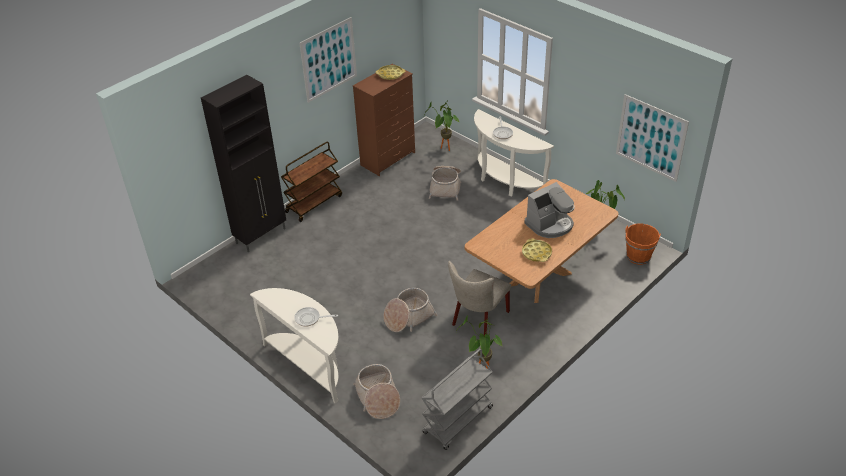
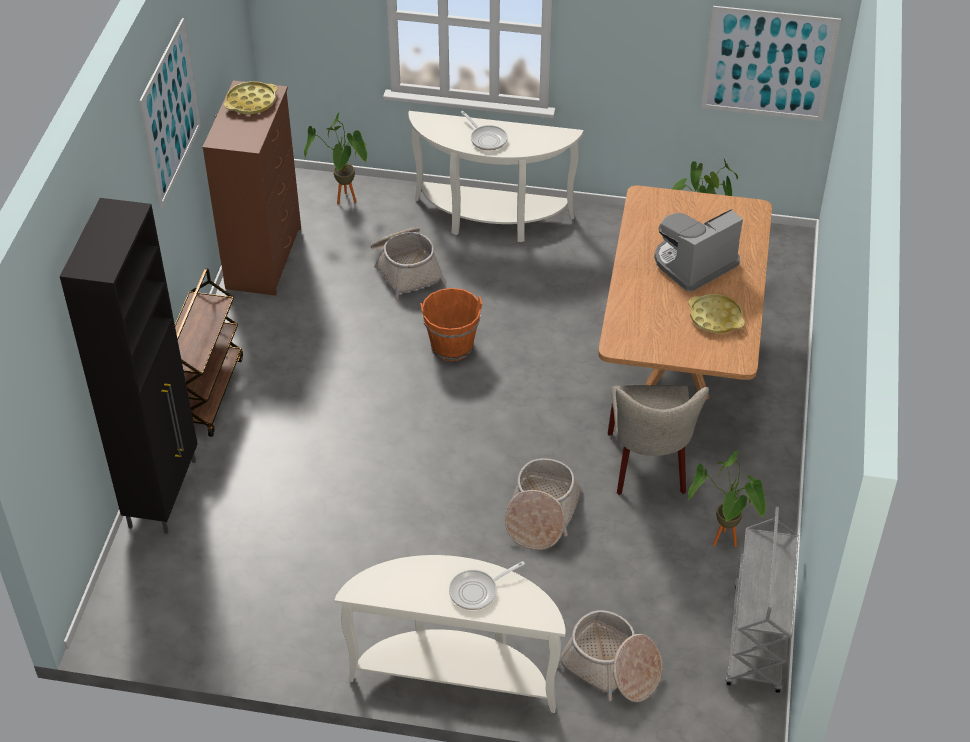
camera: 35 degrees left, 5 degrees up
(550, 225) = (693, 263): coffee machine -> coffee machine turned 150 degrees counterclockwise
(638, 257) = (784, 261): orange bucket -> orange bucket (452, 347)

